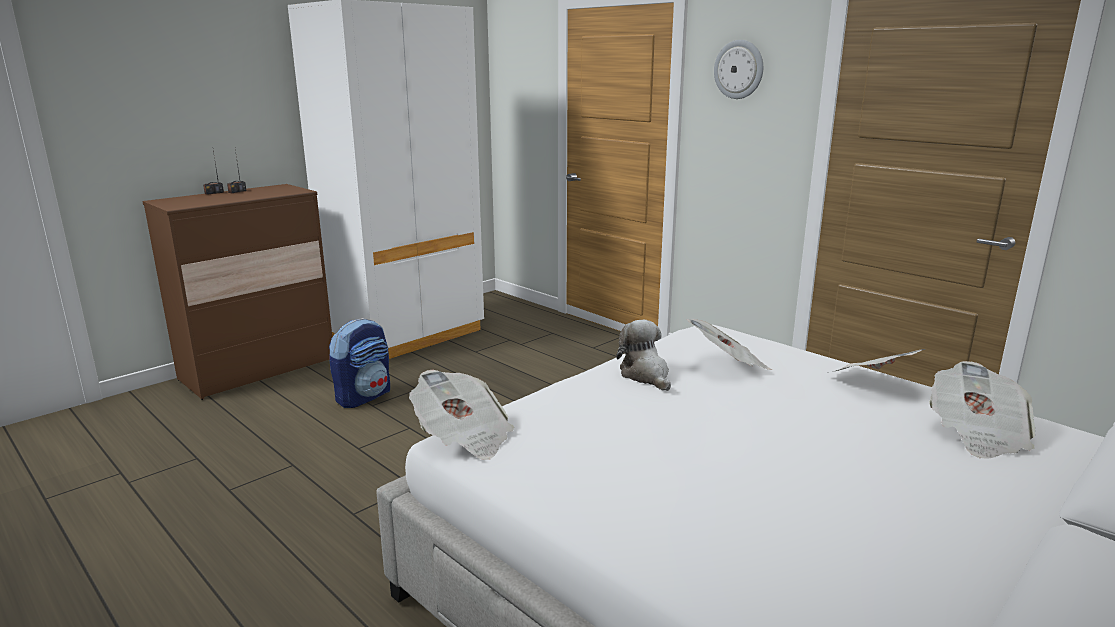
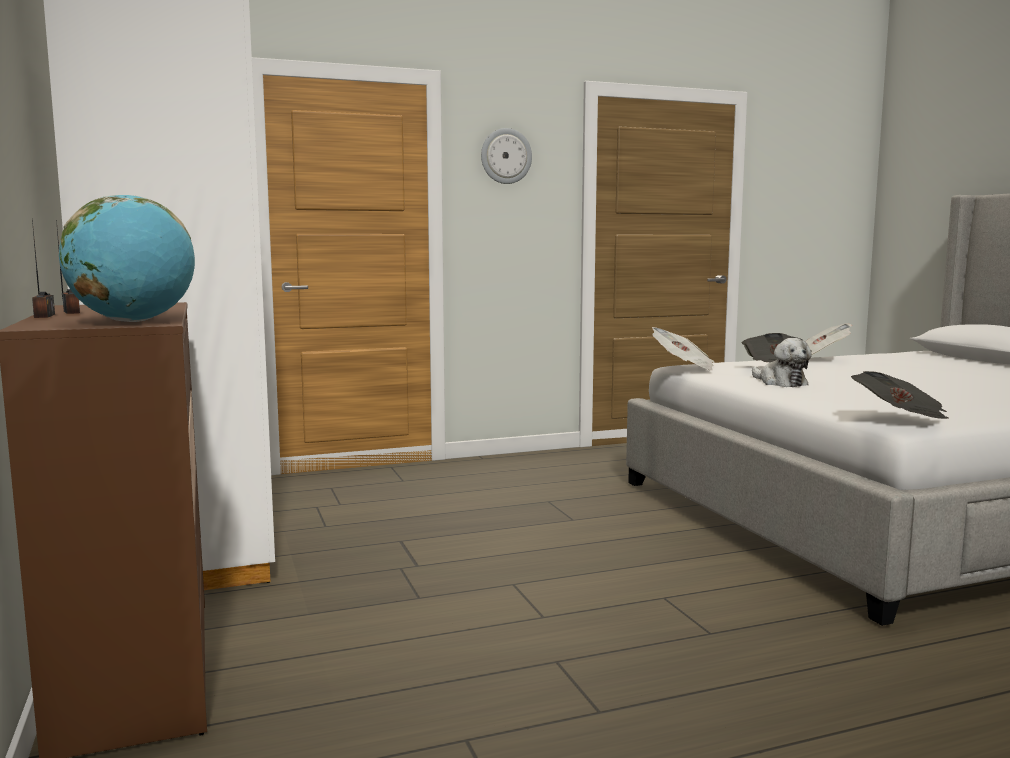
camera: 65 degrees left, 10 degrees down
(183, 204) = (134, 321): none -> globe
(364, 396) = (382, 600): backpack -> none
(645, 375) = (780, 383): plush toy -> plush toy turned 120 degrees counterclockwise
(977, 434) = (897, 360): newspaper -> newspaper (683, 367)

